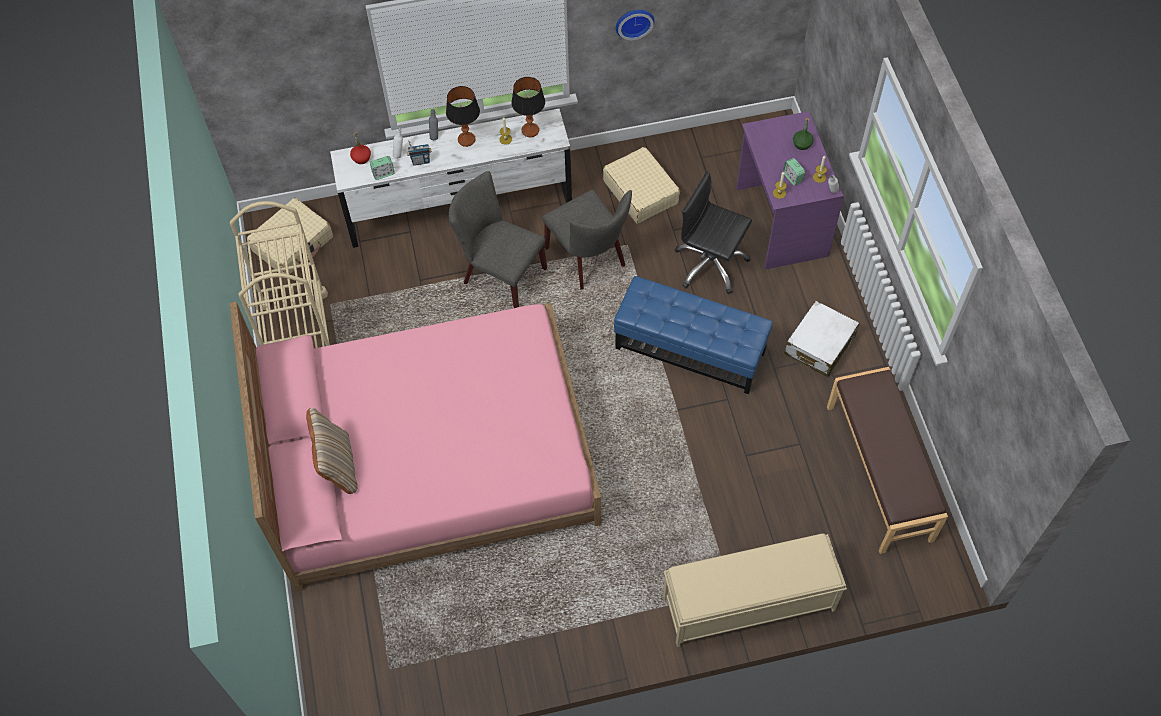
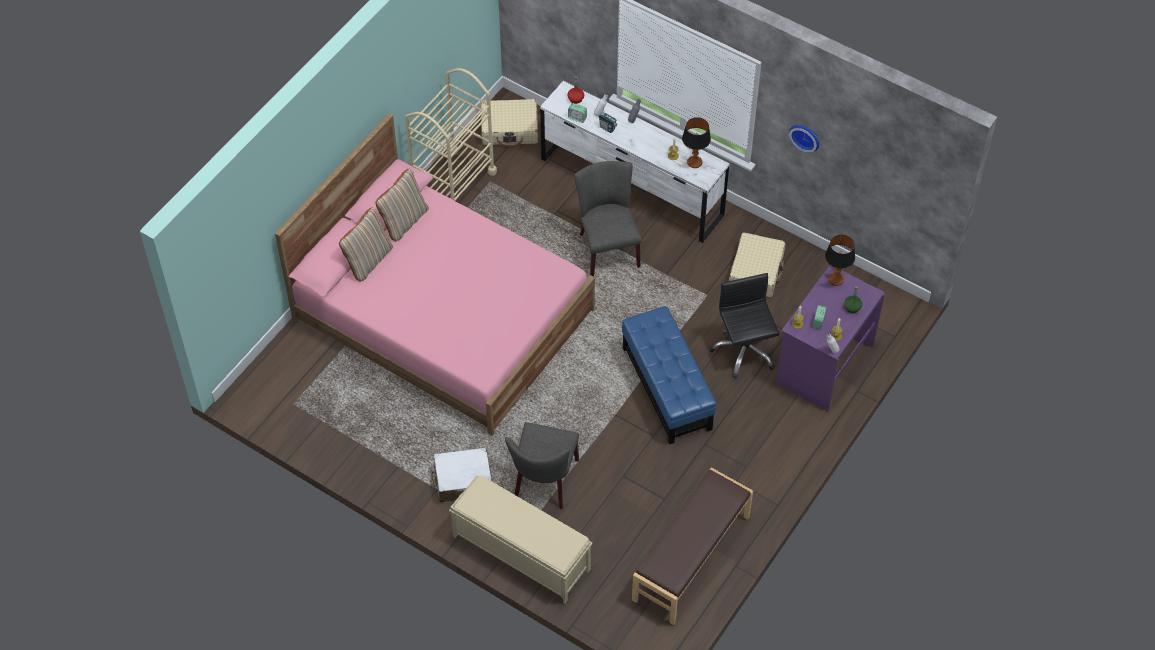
camera: 45 degrees right, 5 degrees down
(327, 400) = (404, 221): none -> beige pillow
(466, 140) = (649, 137): table lamp -> table lamp (835, 279)
(589, 259) = (672, 284): grey chair -> grey chair (544, 483)
(819, 345) = (751, 456): white suitcase -> white suitcase (463, 480)

